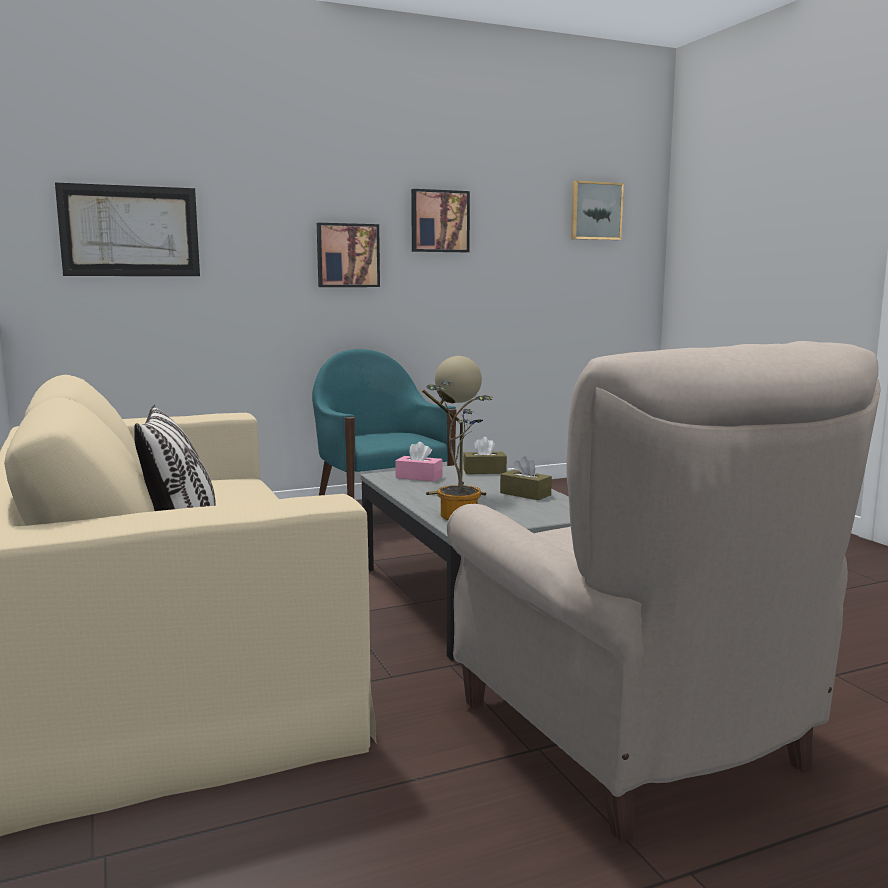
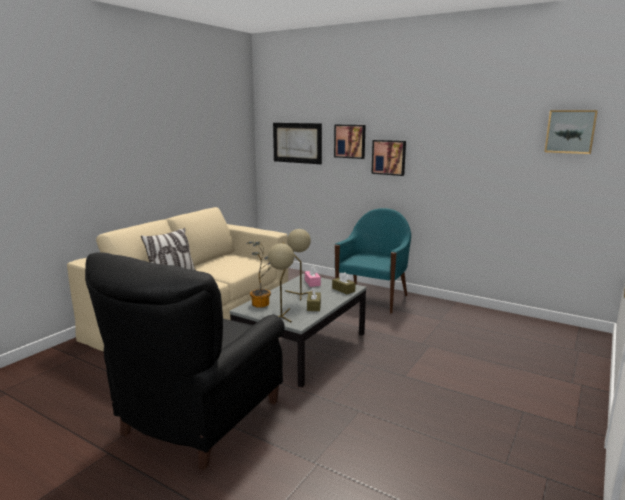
camera: 55 degrees right, 5 degrees up
(439, 221) = (444, 139): picture -> picture (350, 141)
(537, 514) = (282, 316): none -> beige table lamp
(638, 741) = (197, 421): beige armchair -> black armchair

